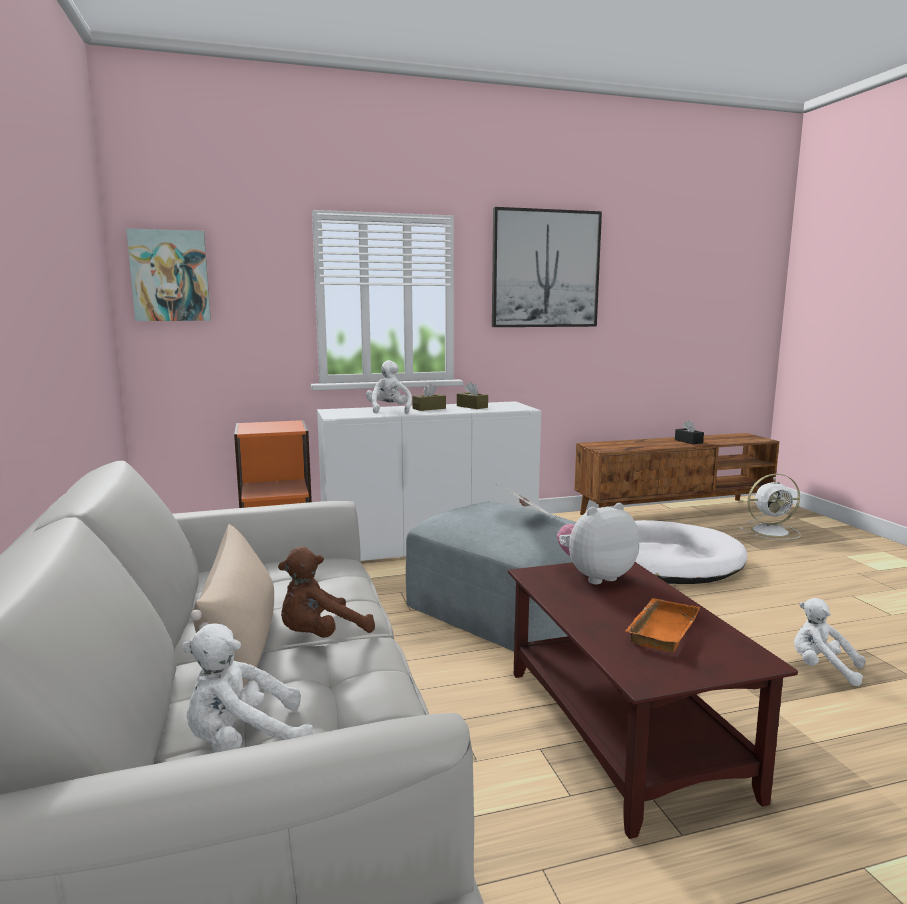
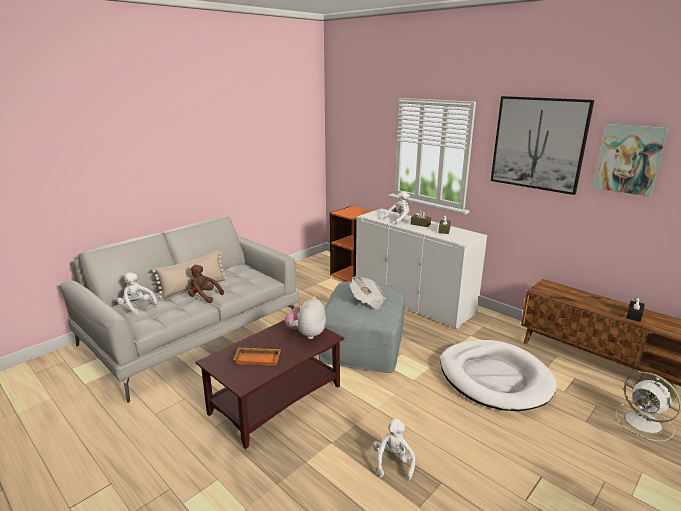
camera: 60 degrees right, 10 degrees up
(170, 276) = (342, 129): picture -> picture (629, 159)
(595, 576) = (307, 334): plush toy -> plush toy turned 105 degrees counterclockwise

